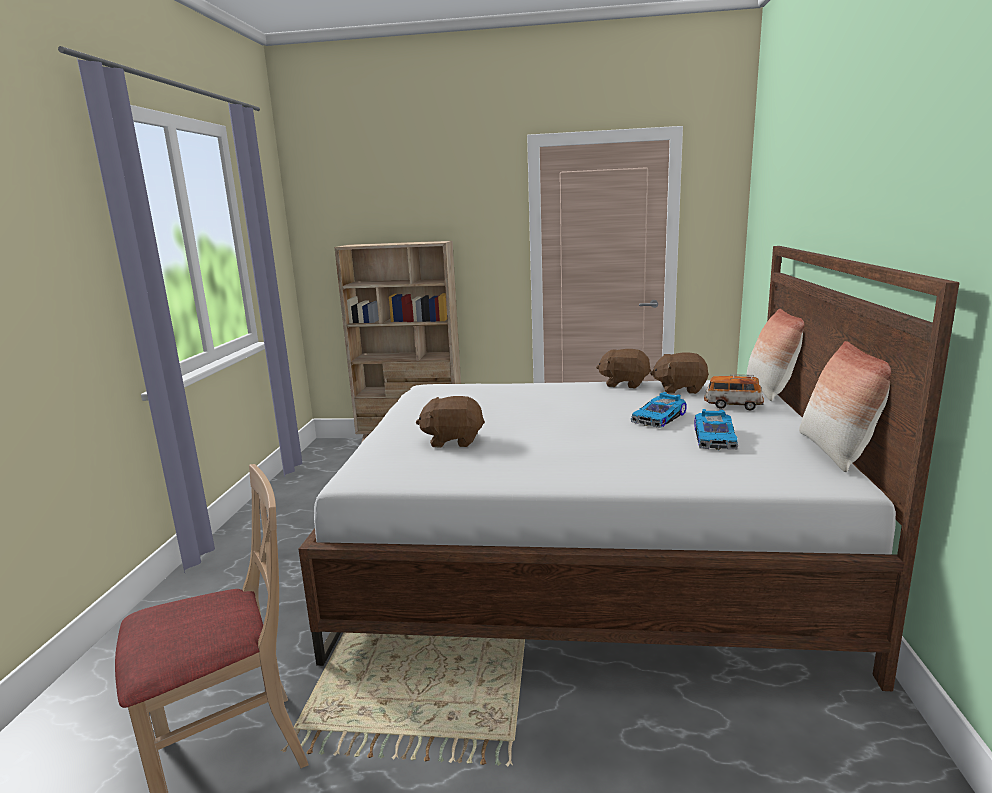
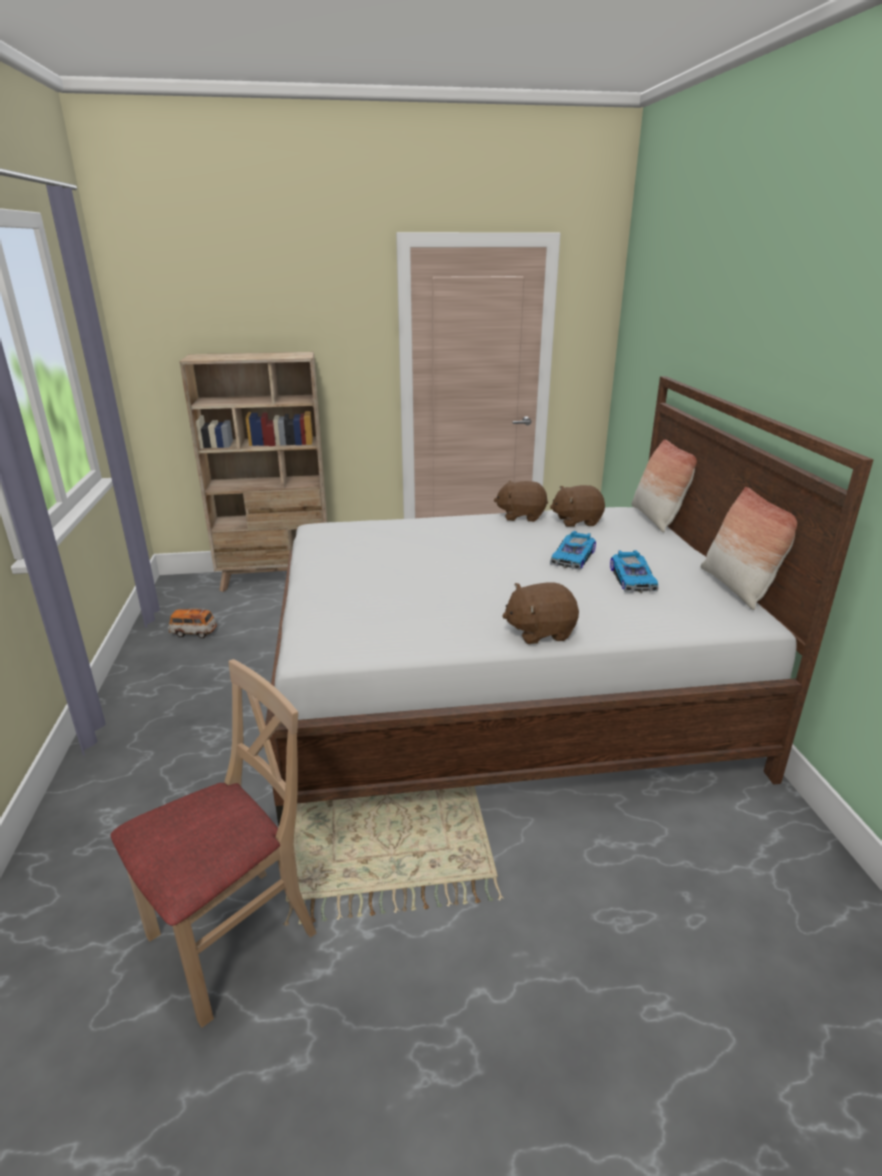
camera: 15 degrees left, 10 degrees up
(453, 440) = (387, 597): brown plush toy -> brown plush toy (539, 631)
(732, 405) = (632, 539): toy car -> toy car (193, 633)

